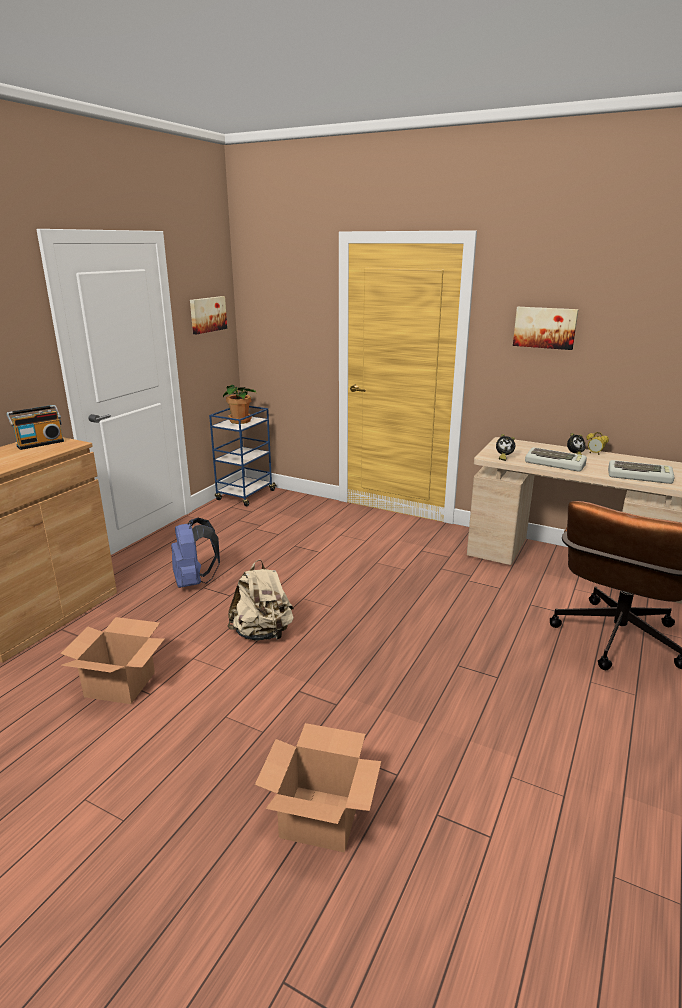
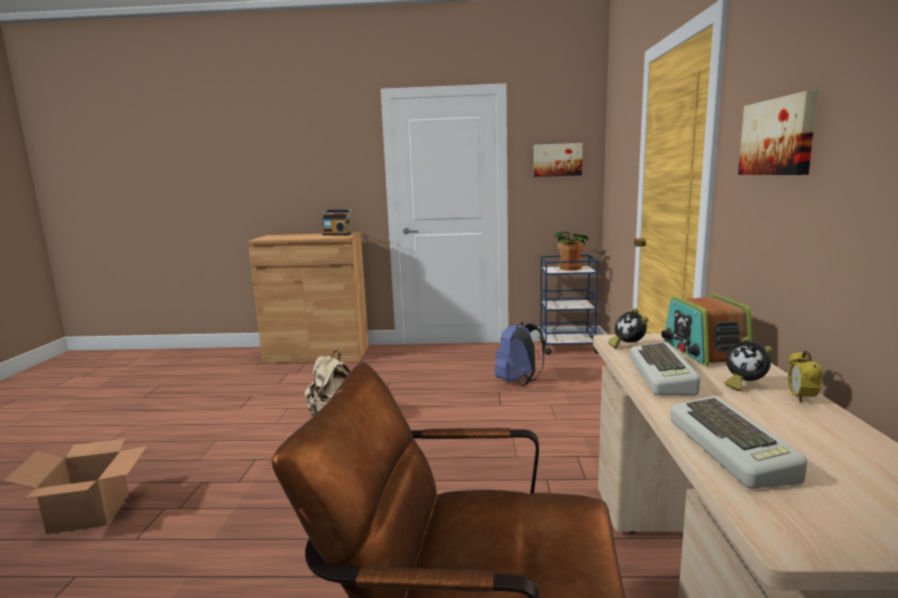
camera: 65 degrees right, 10 degrees down
(119, 685) = (247, 397): cardboard box -> none
(194, 582) = (395, 376): blue backpack -> blue backpack (518, 382)
(524, 448) = (703, 351): none -> radio

